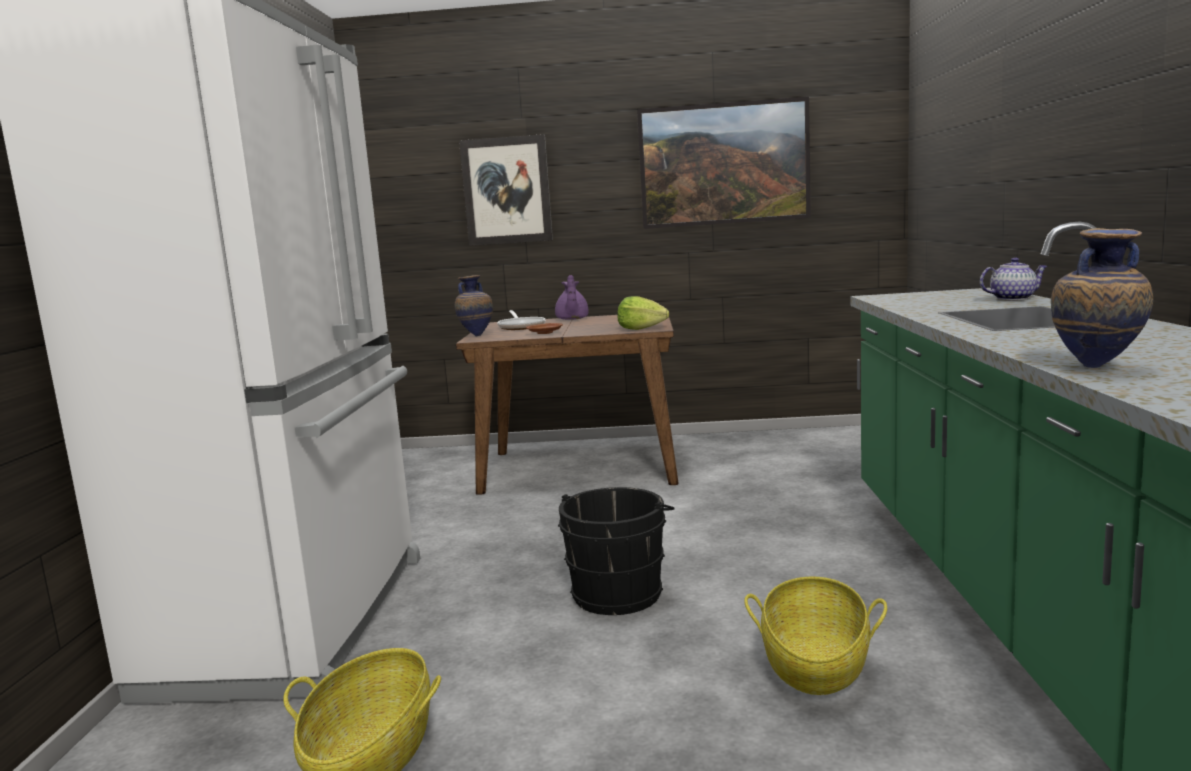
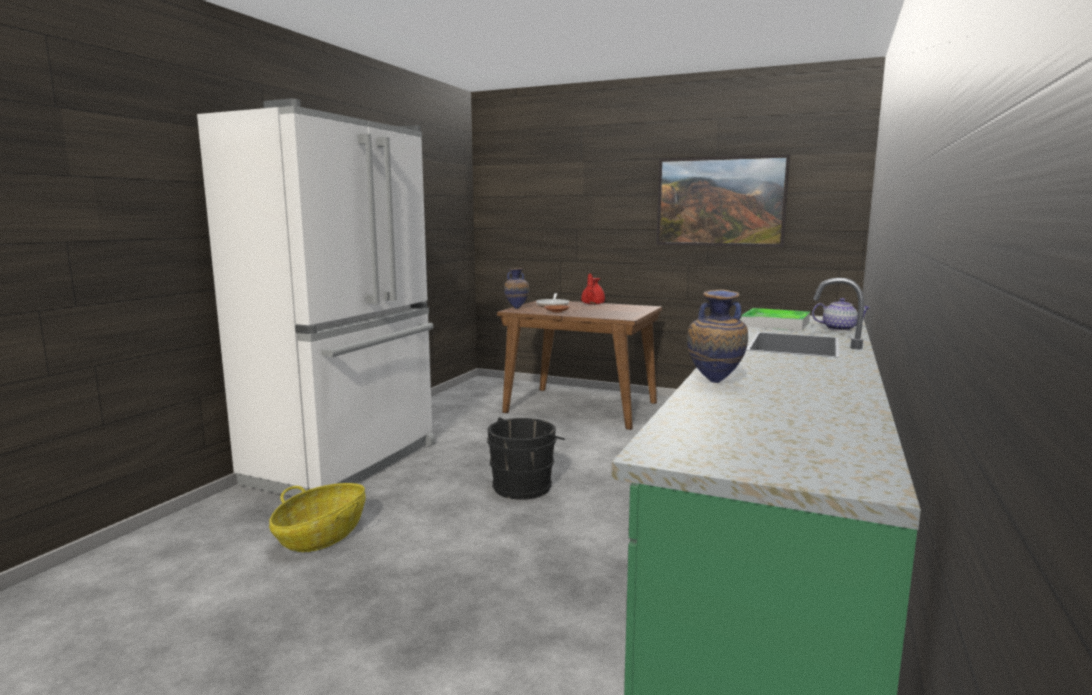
camera: 20 degrees right, 0 degrees up
(506, 191) = (567, 210): picture -> none
(571, 319) = (592, 304): purple teapot -> red teapot
(641, 328) = (618, 316): lettuce -> none
(815, 664) = (593, 552): basket -> none
(929, 303) = (775, 324): none -> tray

